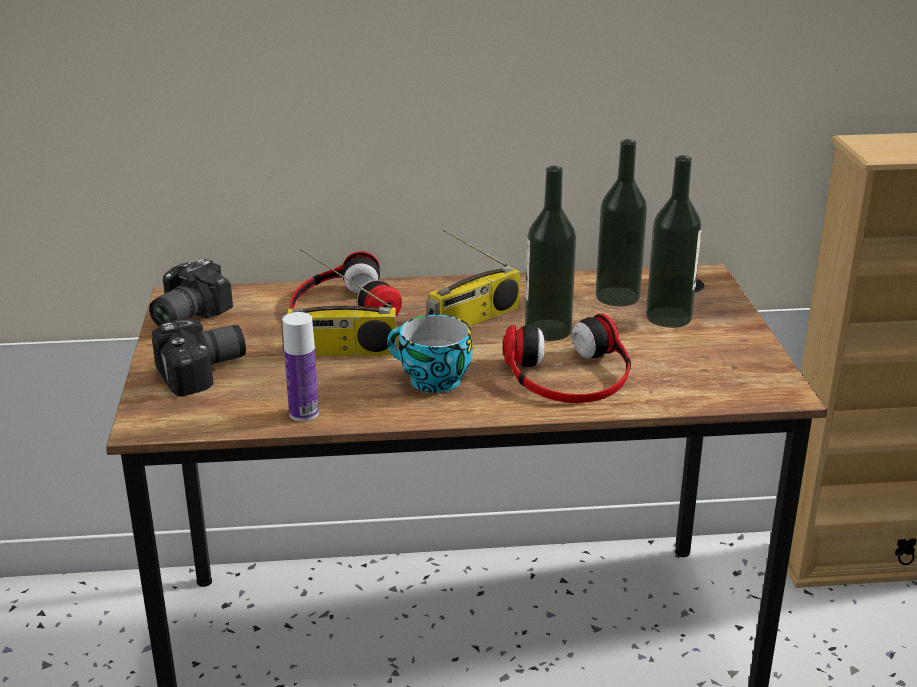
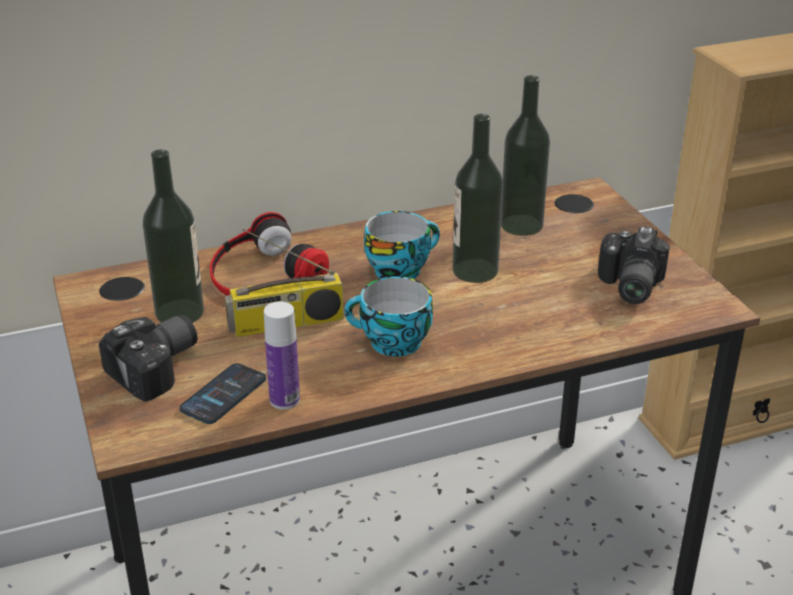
camera: 15 degrees left, 5 degrees up
(183, 315) = (103, 305): camera -> camera (627, 286)
(250, 401) = (223, 395): none -> phone
(474, 320) = (399, 269): radio -> cup
(569, 375) = (518, 316): headphones -> none
(668, 317) = (578, 241): bottle -> bottle (179, 313)

